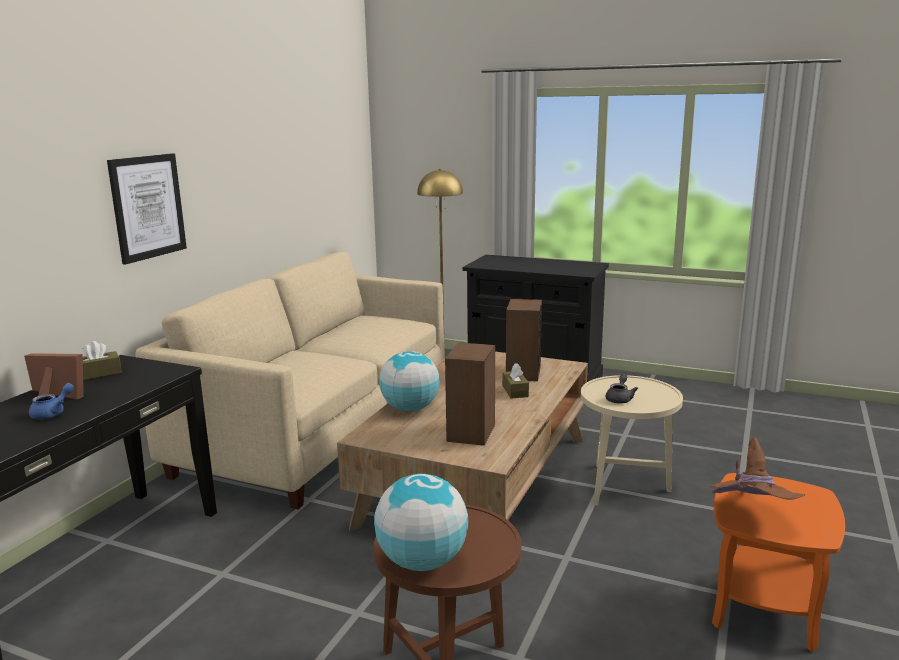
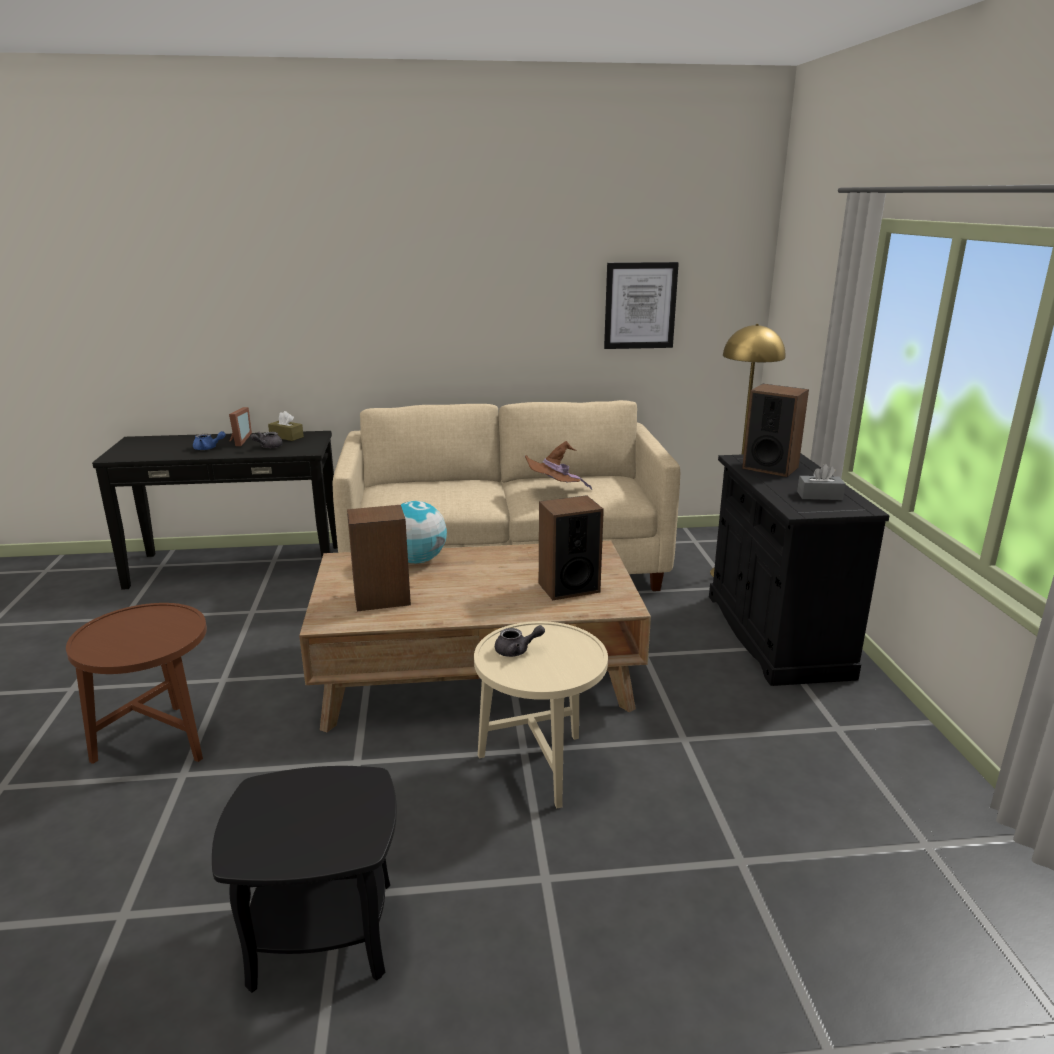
camera: 60 degrees right, 5 degrees up
(119, 385) = (268, 447): none -> grey teapot
(147, 207) = (382, 315): picture -> picture (640, 305)
(422, 562) = (102, 630): globe -> none
(504, 263) = (770, 468): none -> speaker
(515, 391) = (509, 595): brown tissue box -> none
(565, 266) = (819, 496): none -> grey tissue box
(750, 517) = (270, 797): brown hat -> brown hat (554, 492)
(764, 608) = (322, 934): orange side table -> black side table

